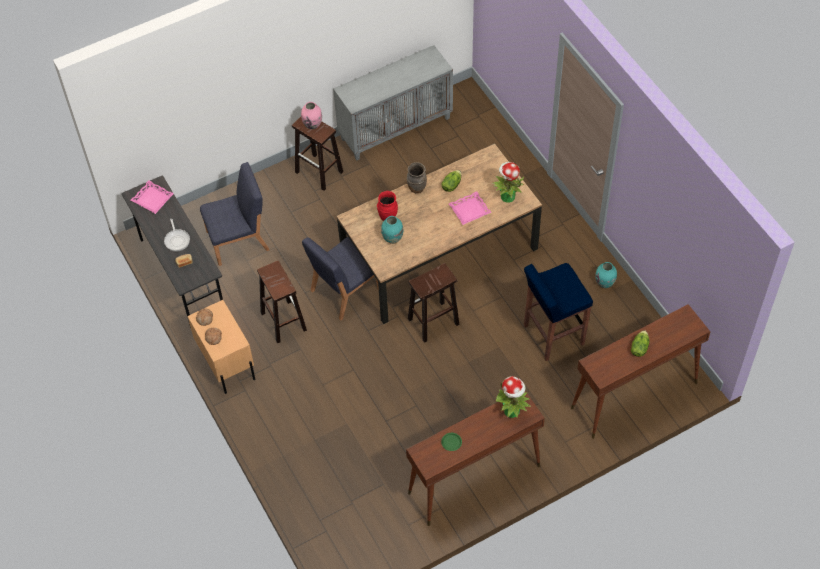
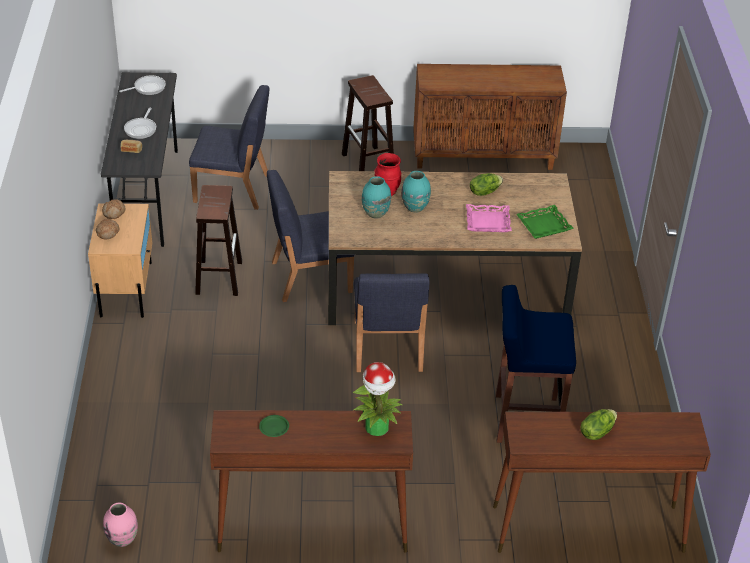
camera: 25 degrees right, 15 degrees down
(152, 199) = (147, 88): pink tray -> frying pan
(312, 124) = (371, 88): pink vase -> pink vase (123, 539)
(396, 128) = (484, 156): grey cabinet -> brown cabinet
(416, 188) = (441, 179): brown vase -> none
(432, 322) = (387, 347): brown stool -> blue chair
(507, 196) = (544, 226): potted plant -> green tray
(605, 283) = (631, 394): turquoise vase -> turquoise vase (415, 207)

